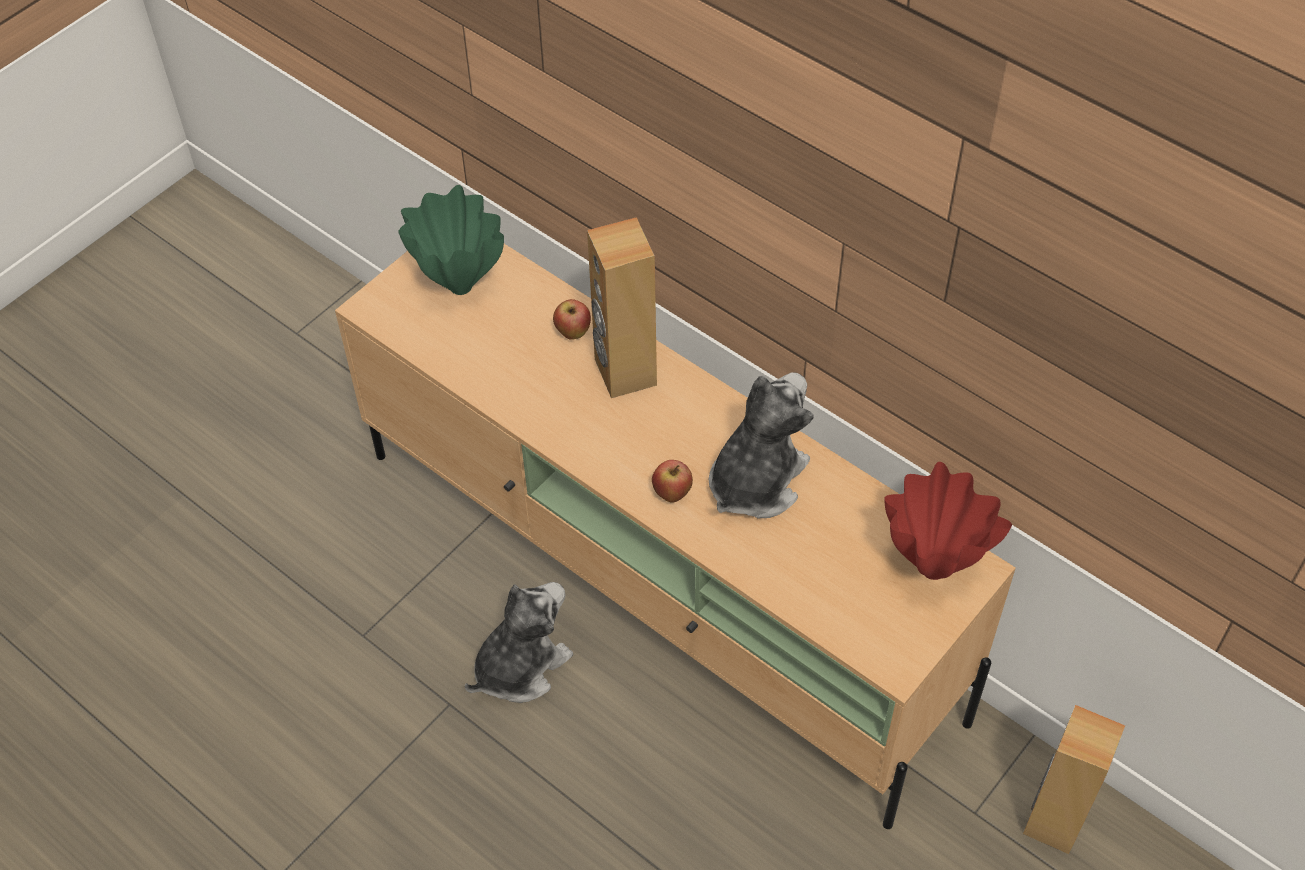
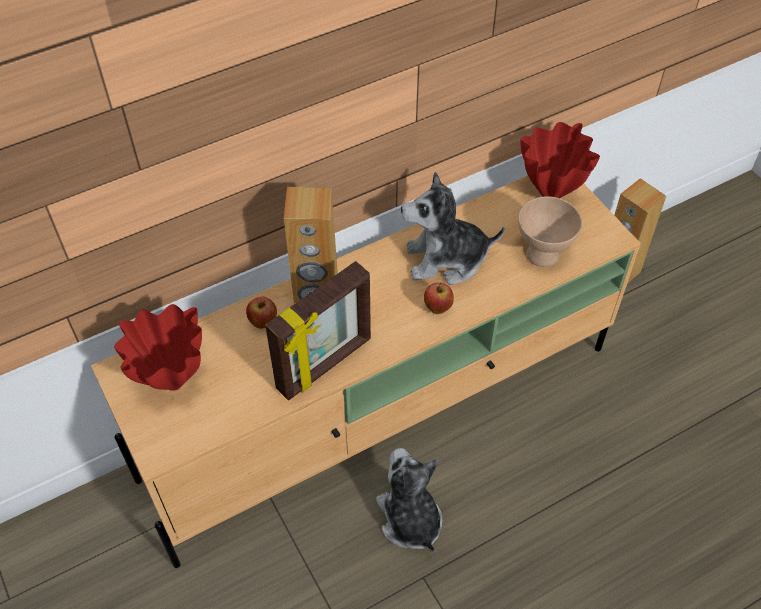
camera: 70 degrees left, 0 degrees up
(458, 286) = (172, 383): green vase -> red vase
(538, 410) = (325, 365): none -> picture frame
(755, 481) = (446, 259): plush toy -> plush toy turned 60 degrees counterclockwise
(817, 586) = (542, 255): none -> beige bowl

